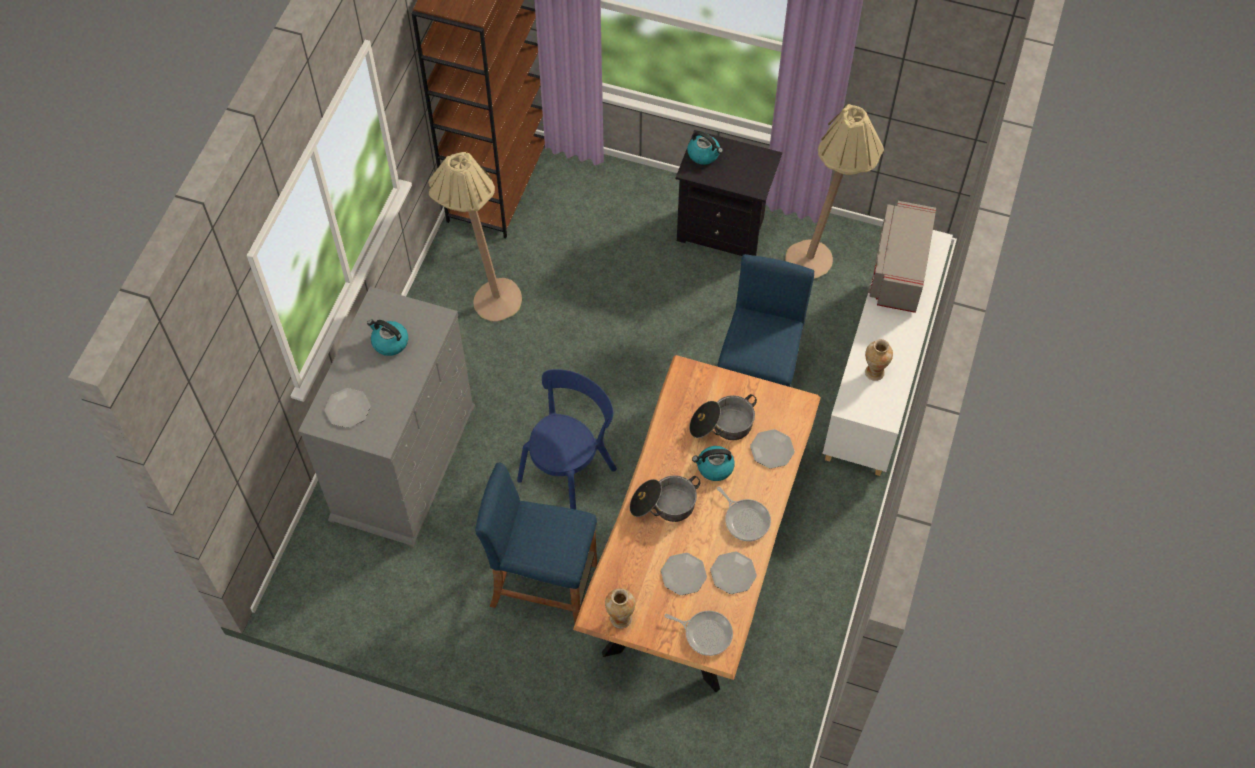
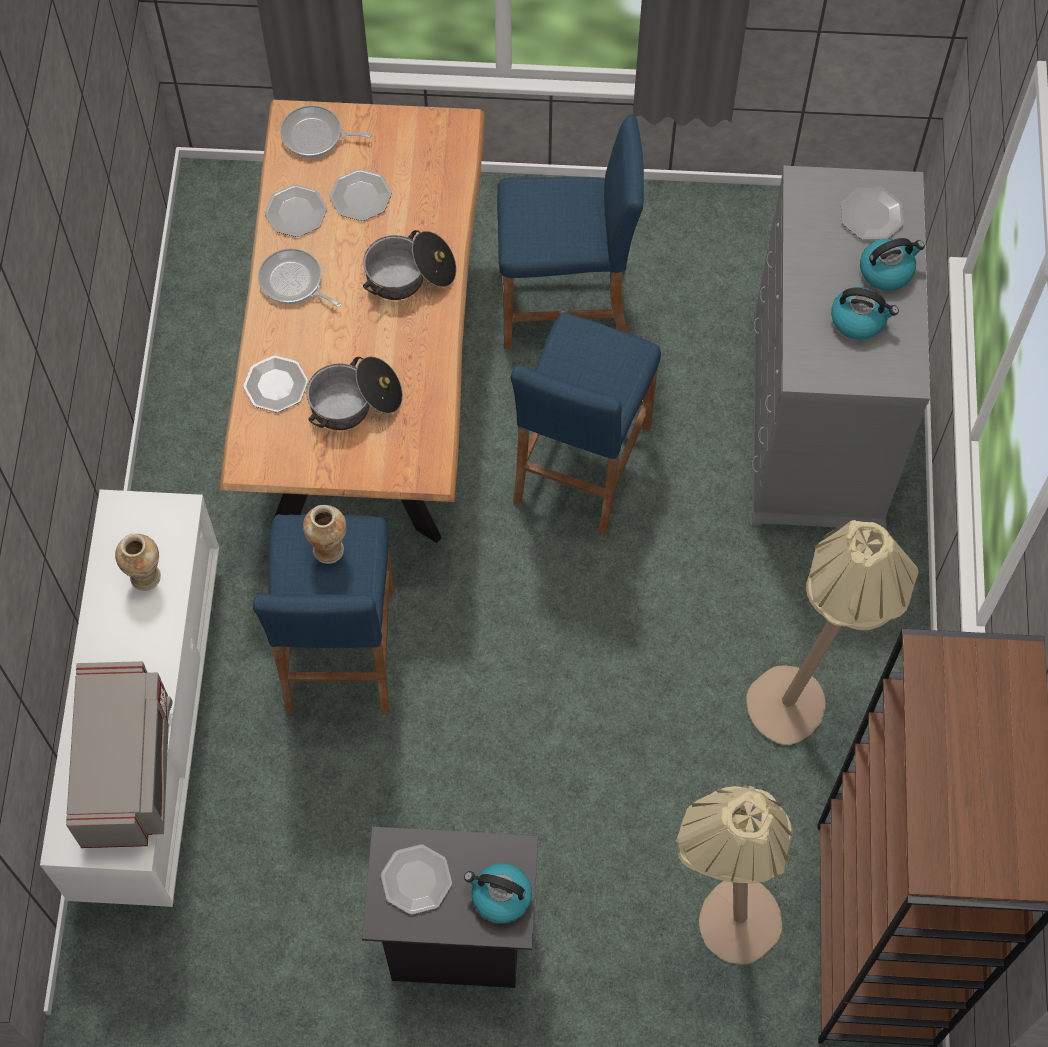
camera: 165 degrees right, 5 degrees up
(569, 471) = (581, 463): blue chair -> blue stool
(620, 618) = (428, 129): vase -> vase (329, 550)
(714, 467) = (352, 341): kettle -> kettle (887, 270)
(746, 171) = (416, 880): none -> plate
(820, 262) = (277, 914): beige floor lamp -> beige floor lamp (719, 923)

